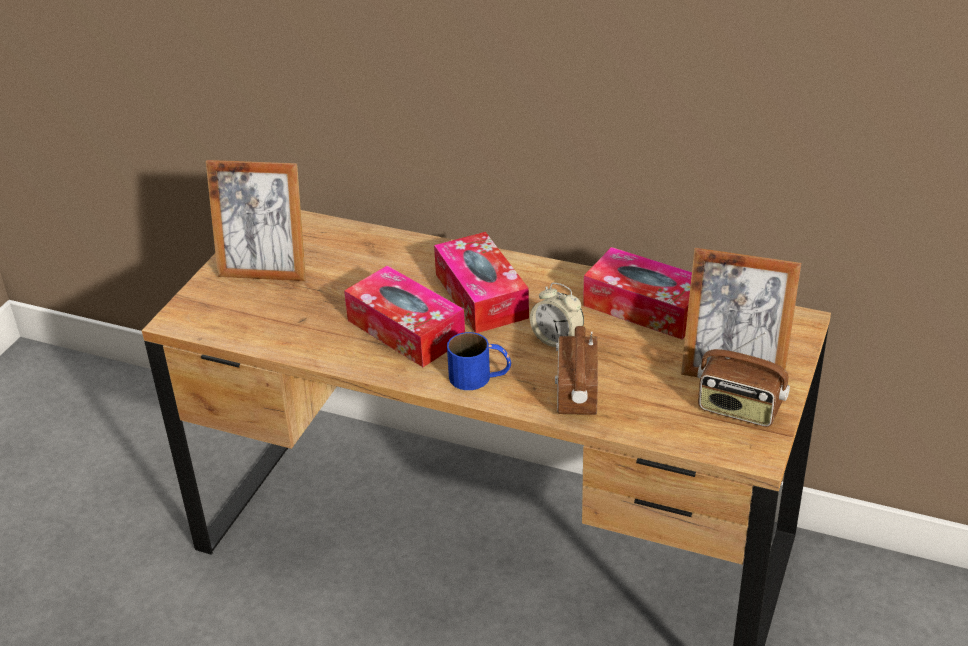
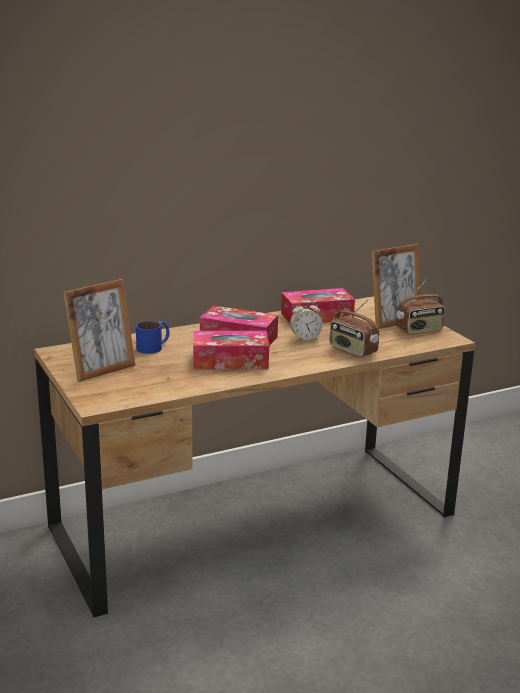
camera: 50 degrees left, 15 degrees down
(480, 377) = (301, 361): blue mug -> blue mug (154, 347)

